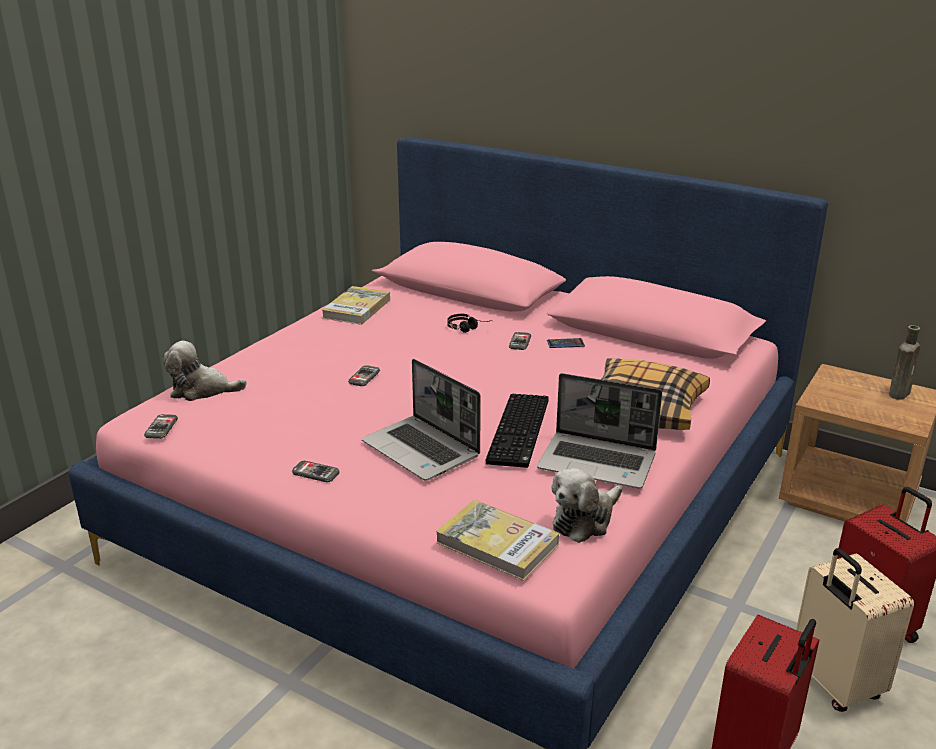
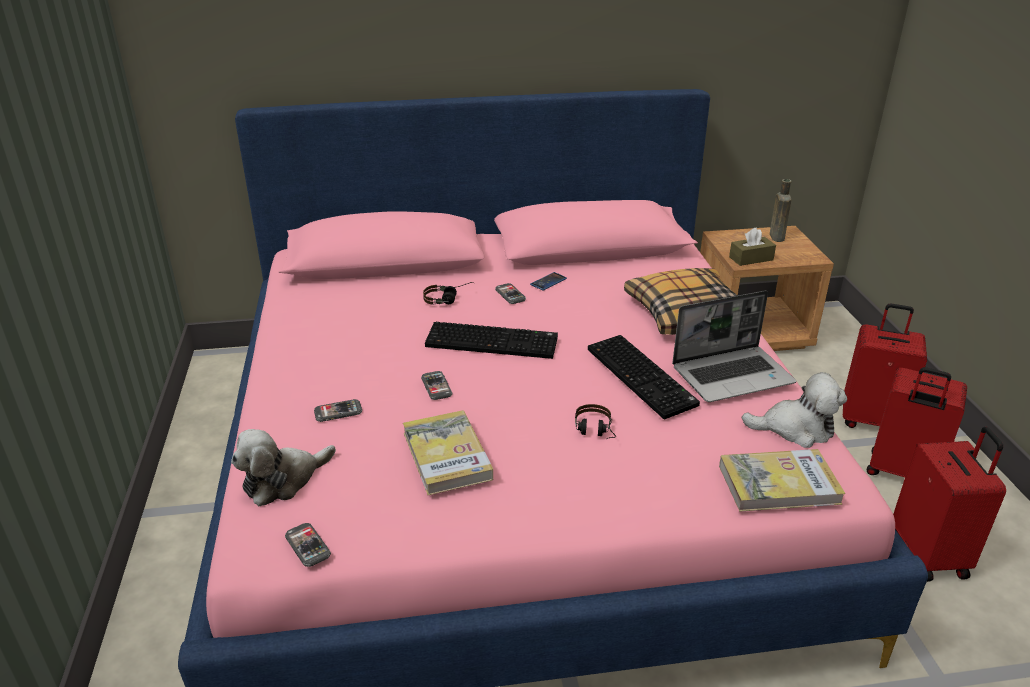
camera: 40 degrees left, 5 degrees up
(315, 473) = (543, 505): phone -> phone (338, 412)
(357, 308) = (308, 319): book -> book (447, 455)
(422, 450) = (594, 433): laptop -> headphones
(451, 366) = (493, 341): none -> keyboard
(585, 520) = (795, 429): plush toy -> plush toy turned 90 degrees counterclockwise
(833, 401) = (751, 258): none -> brown tissue box
(833, 683) = (901, 473): beige suitcase -> red suitcase

